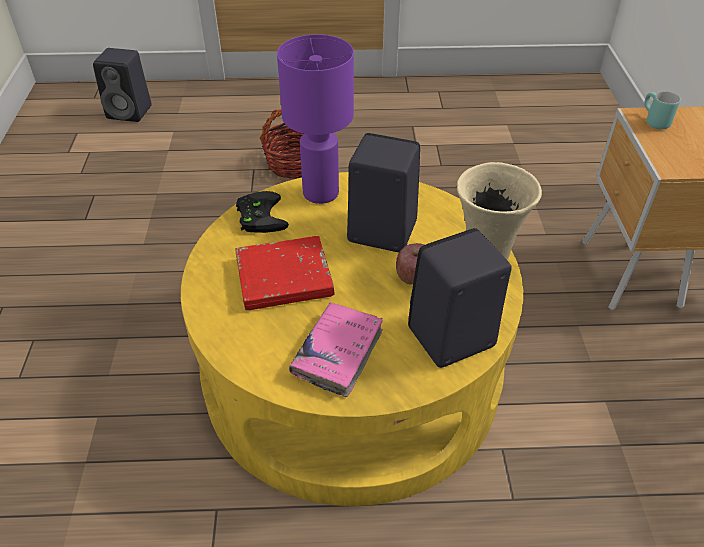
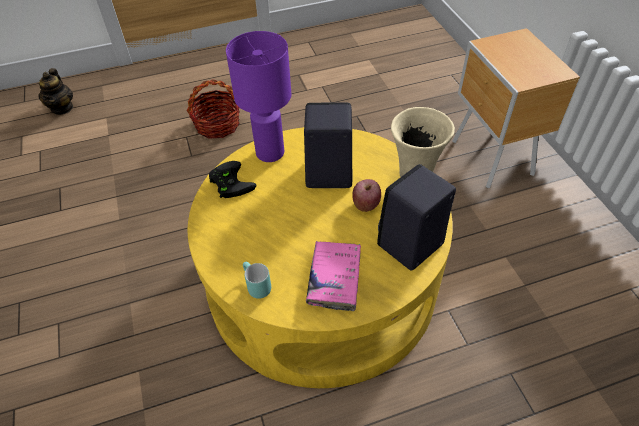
camera: 15 degrees left, 5 degrees up
(131, 112) = (62, 108): black speaker -> teapot
(284, 278) = (270, 229): red book -> none
(652, 121) = (496, 47): turquoise mug -> turquoise mug (255, 286)

